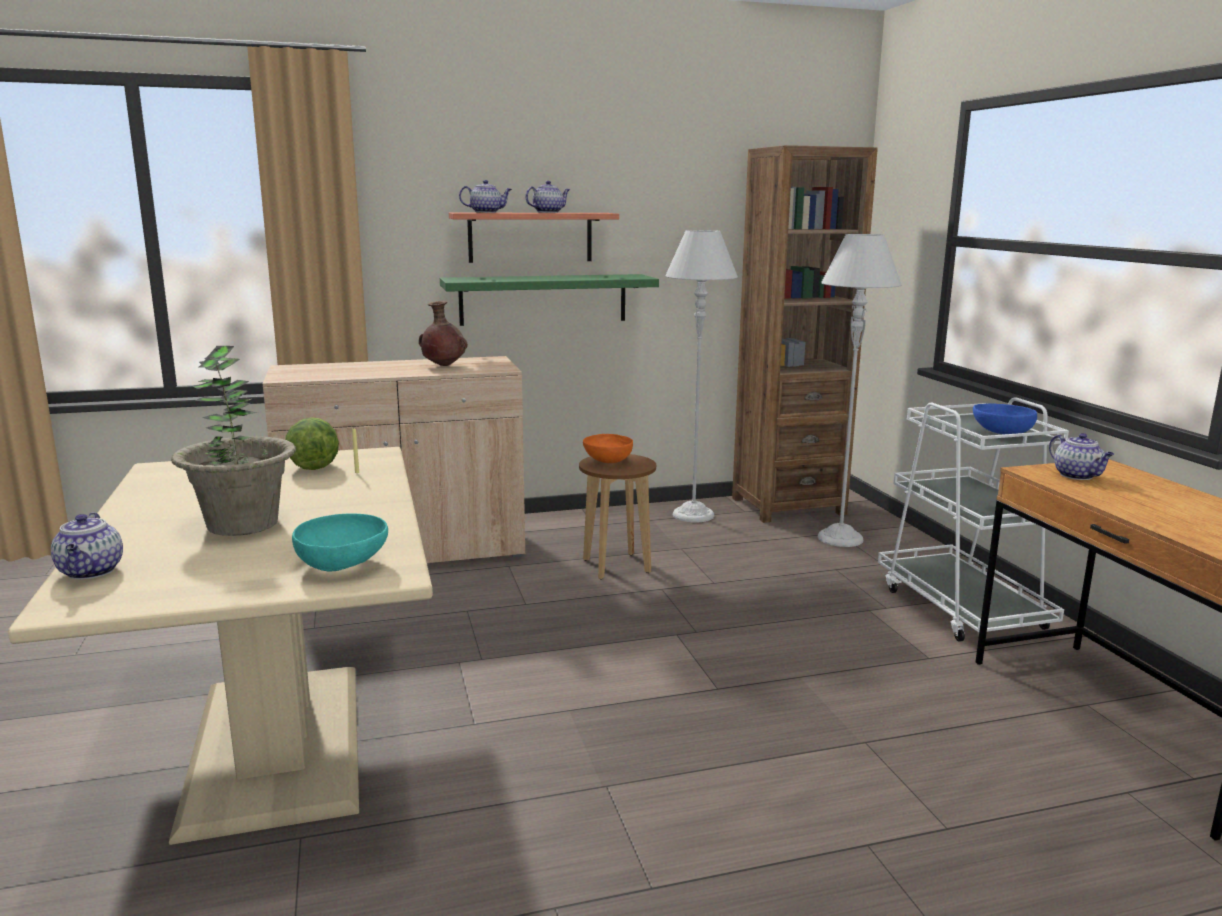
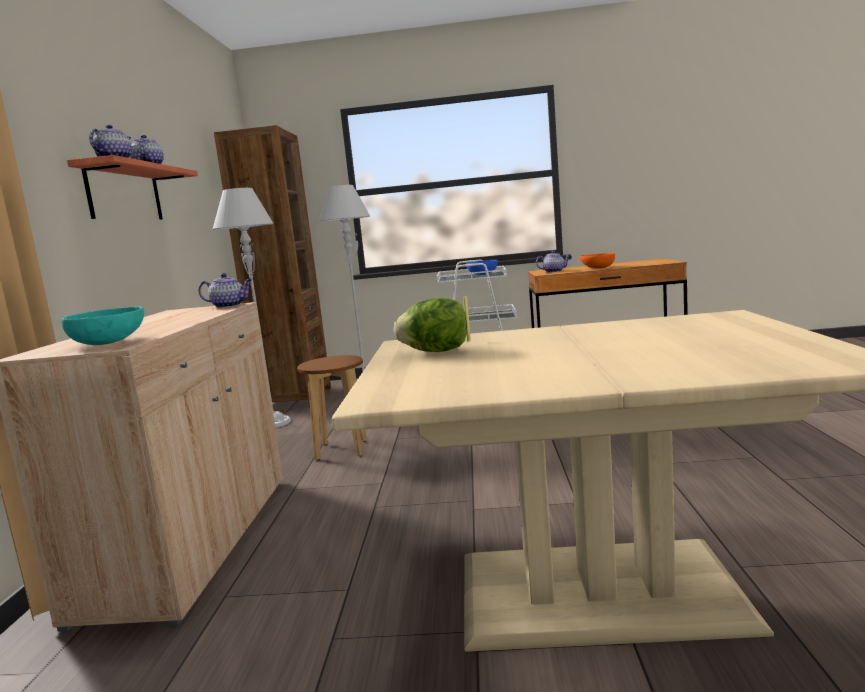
camera: 70 degrees left, 5 degrees down
(91, 572) = (773, 367): teapot -> teapot (229, 306)
(242, 524) = (620, 349): potted plant -> none
(343, 565) = (718, 322): turquoise bowl -> turquoise bowl (109, 342)
(443, 366) = (181, 316): brown vase -> none
(543, 299) = (144, 257): green shelf -> none
(607, 461) = (319, 364): orange bowl -> orange bowl (597, 268)

